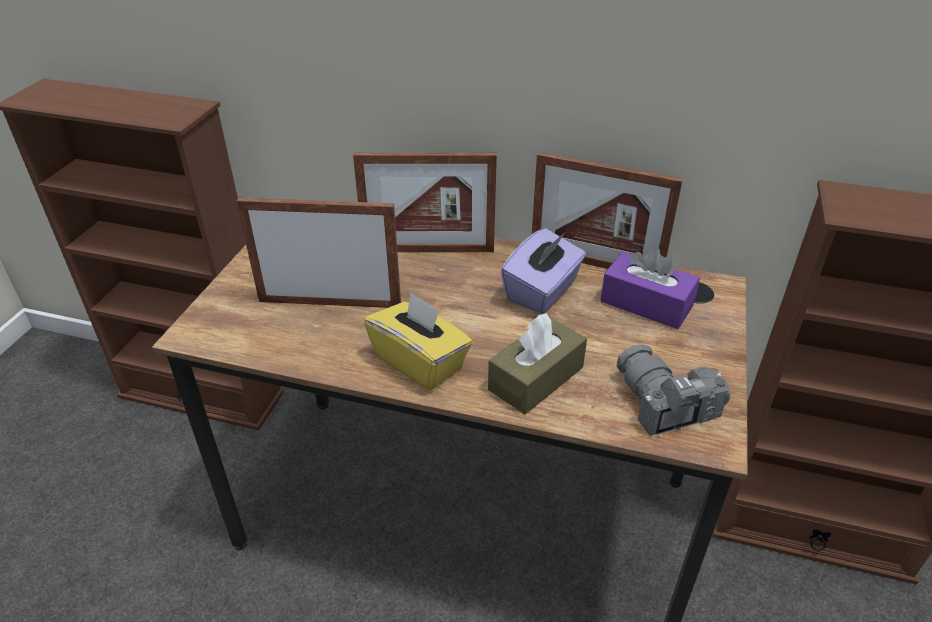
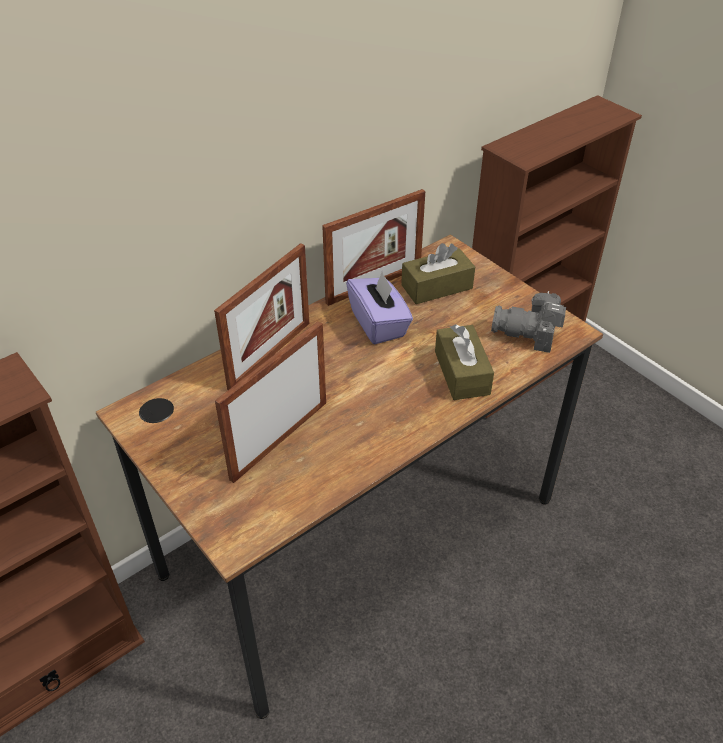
camera: 55 degrees left, 5 degrees up
(420, 362) = (396, 420): yellow tissue box -> none
(646, 303) = (436, 287): purple tissue box -> brown tissue box

